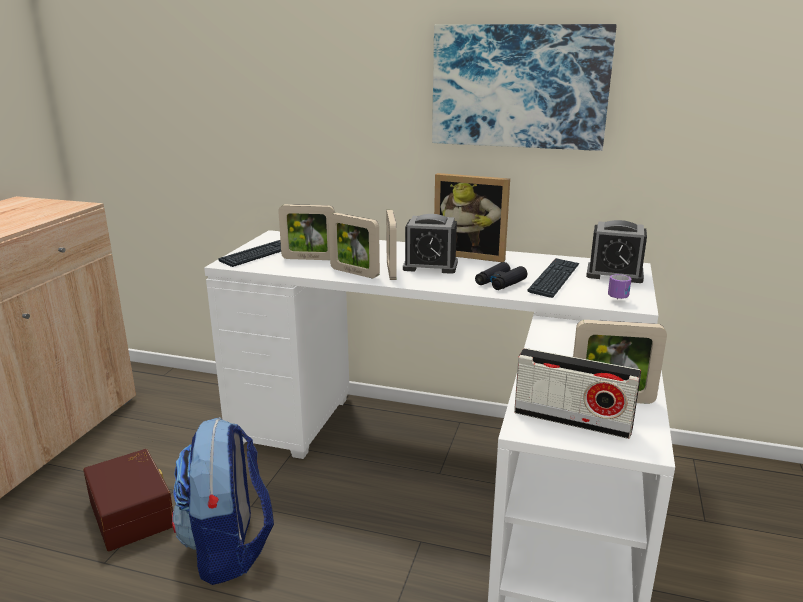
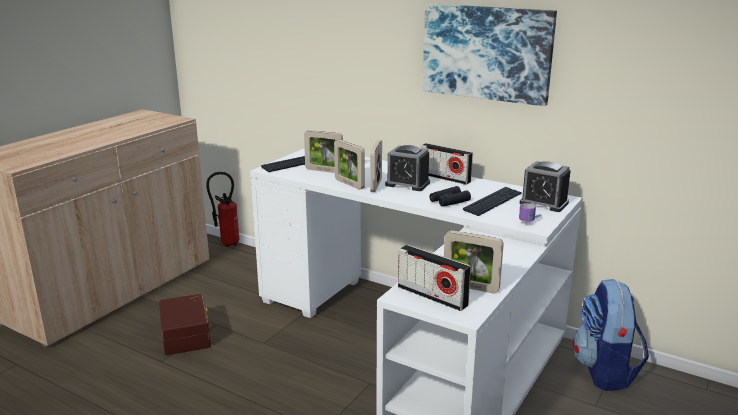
camera: 15 degrees right, 0 degrees up
(153, 371) = (227, 244): none -> fire extinguisher
(228, 548) = (240, 366): backpack -> backpack (605, 371)
(471, 254) = (445, 178): picture frame -> radio

